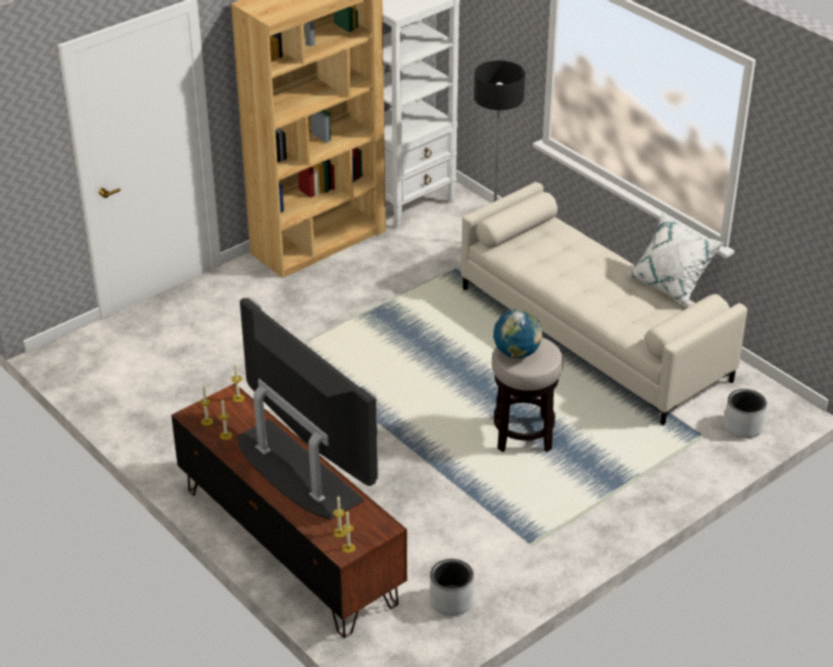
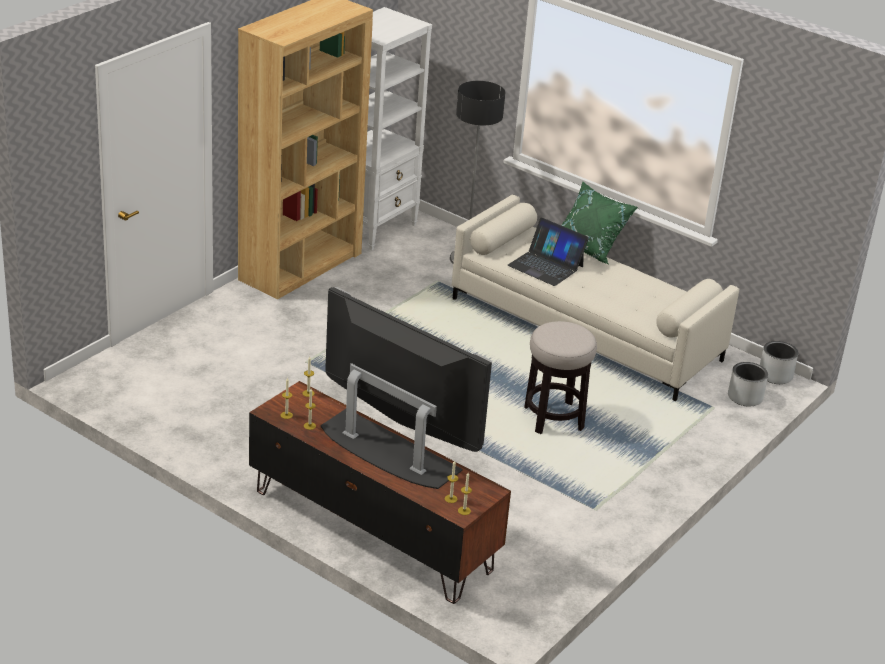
camera: 15 degrees left, 5 degrees down
(451, 601) = (541, 563): grey planter -> grey planter (775, 376)
(516, 353) = (555, 336): globe -> none
(551, 264) = (546, 266): none -> laptop
(607, 246) = (590, 247): none -> green pillow
(671, 285) = (659, 276): white pillow -> none

